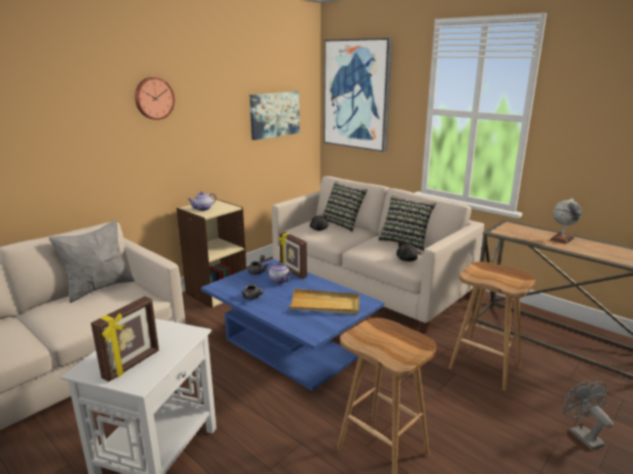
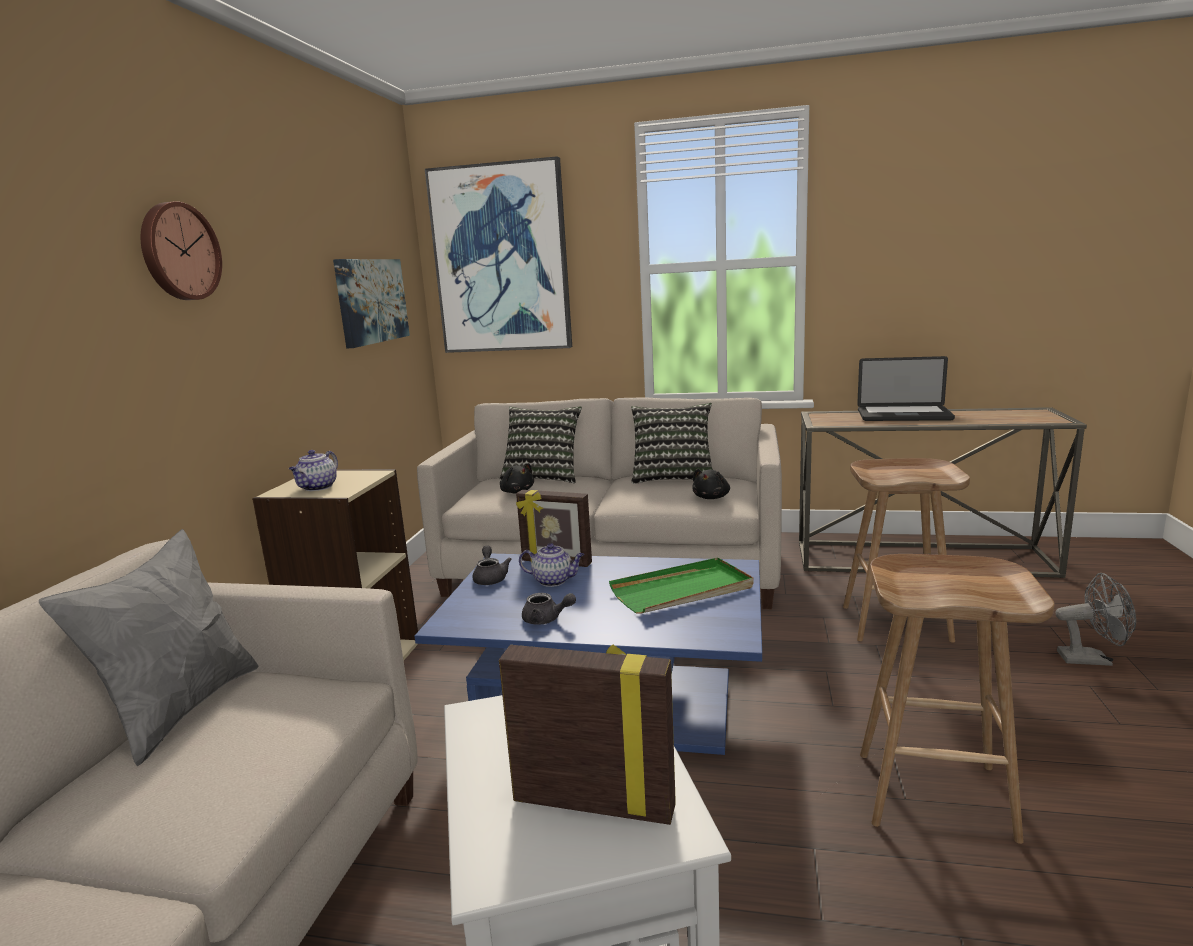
camera: 30 degrees left, 5 degrees down
(132, 365) = (594, 802): picture frame -> picture frame turned 75 degrees counterclockwise
(325, 305) = (682, 590): beige tray -> green tray
(562, 239) = (903, 415): globe -> laptop
(581, 435) = (1092, 659): grey fan -> grey fan turned 150 degrees clockwise

